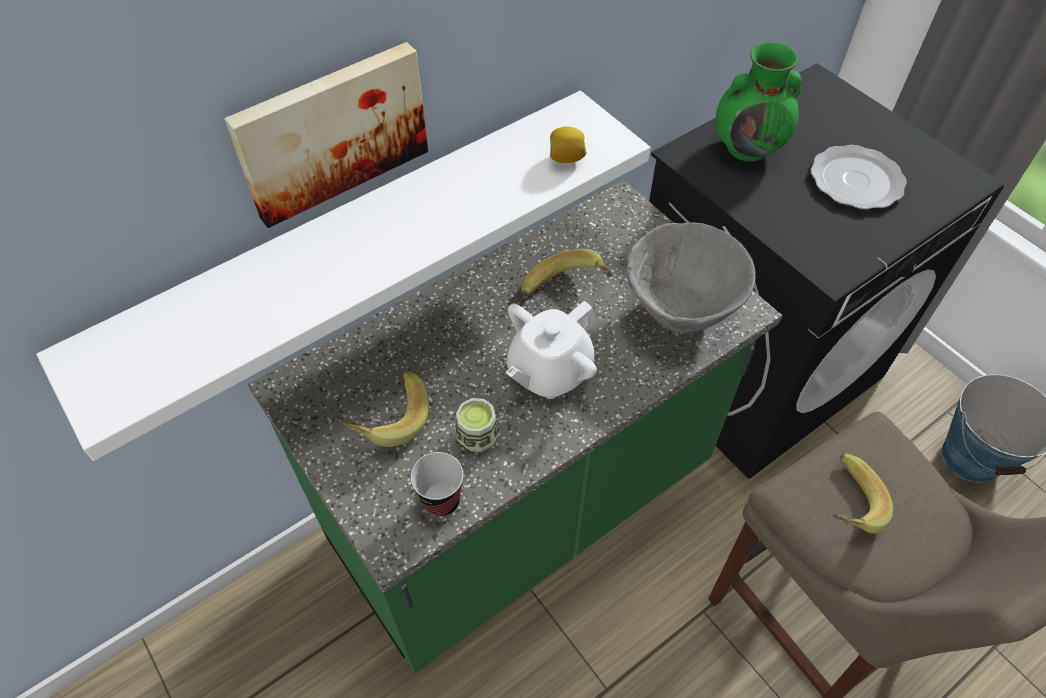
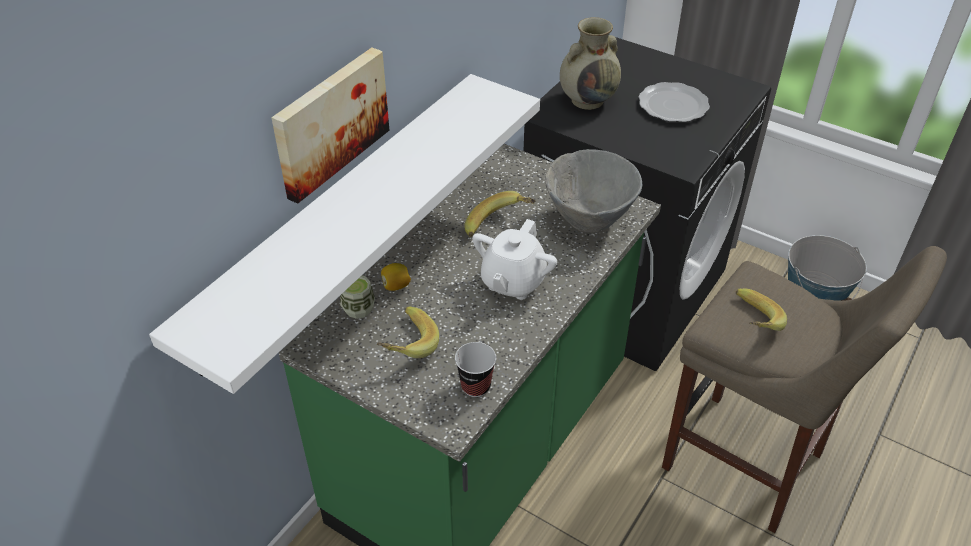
camera: 20 degrees left, 10 degrees down
(477, 437) = (481, 338): cup -> cup (358, 309)
(566, 158) = (485, 118): lemon -> lemon (396, 286)
(748, 147) = (588, 100): green vase -> beige vase

